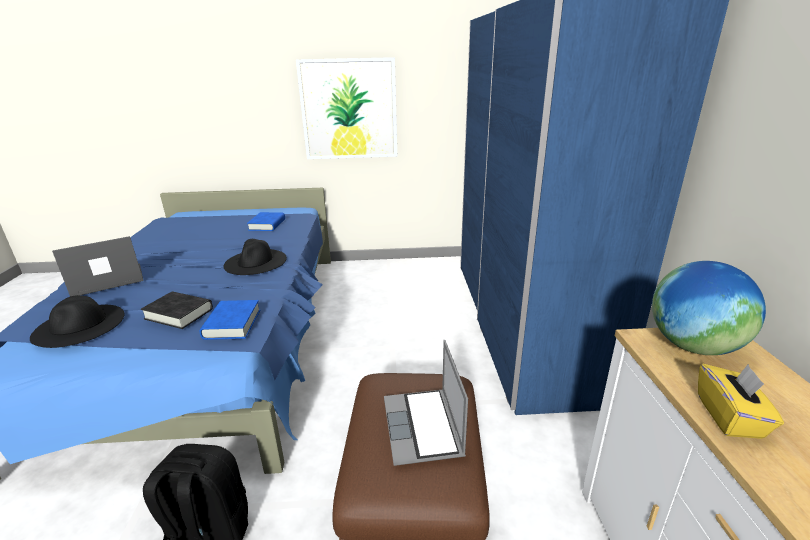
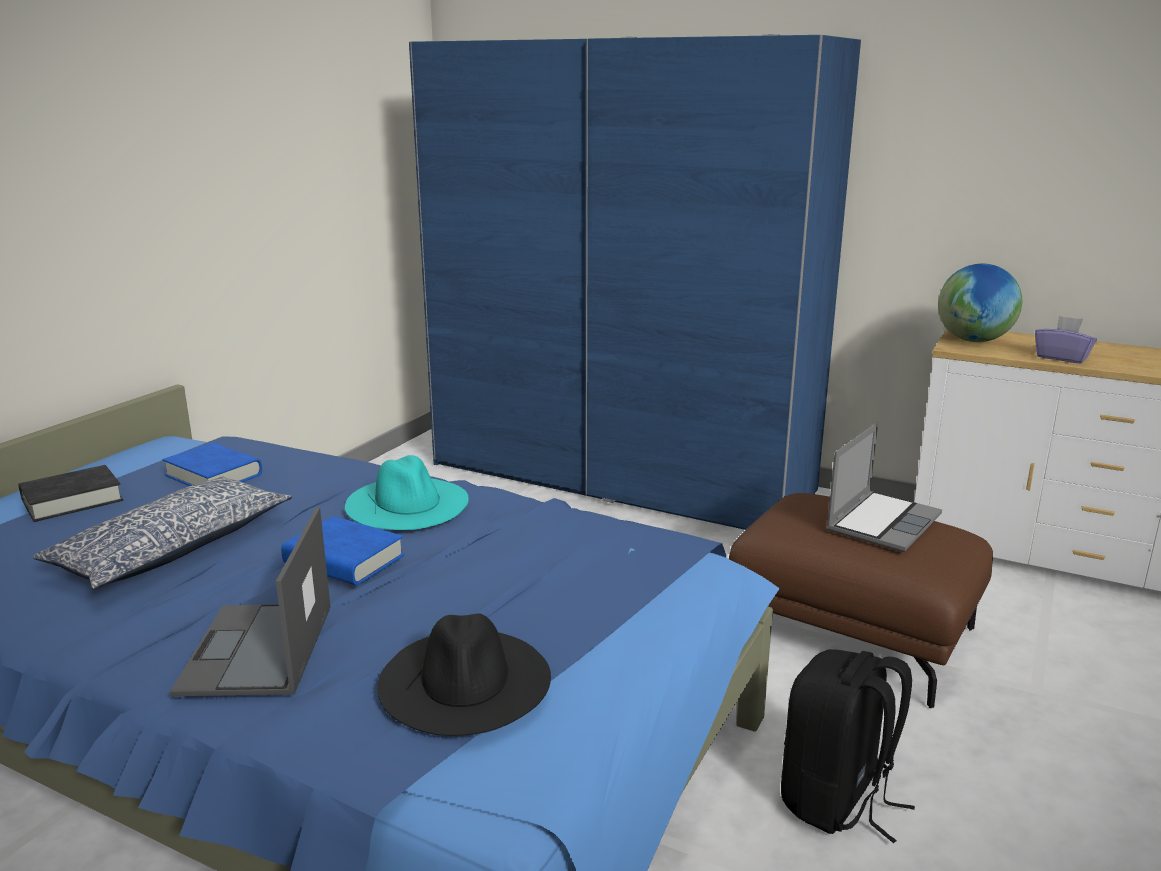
camera: 60 degrees left, 5 degrees down
(179, 314) = (540, 581): black book -> black book (72, 500)
(194, 242) = (171, 549): none -> pillow
(232, 324) = (628, 545): blue book -> blue book (344, 560)
(255, 261) = (407, 502): black hat -> turquoise hat
(349, 109) = (206, 207): picture -> none
(423, 428) = (882, 522): laptop -> laptop turned 75 degrees counterclockwise
(730, 417) = (1062, 357): yellow tissue box -> purple tissue box

